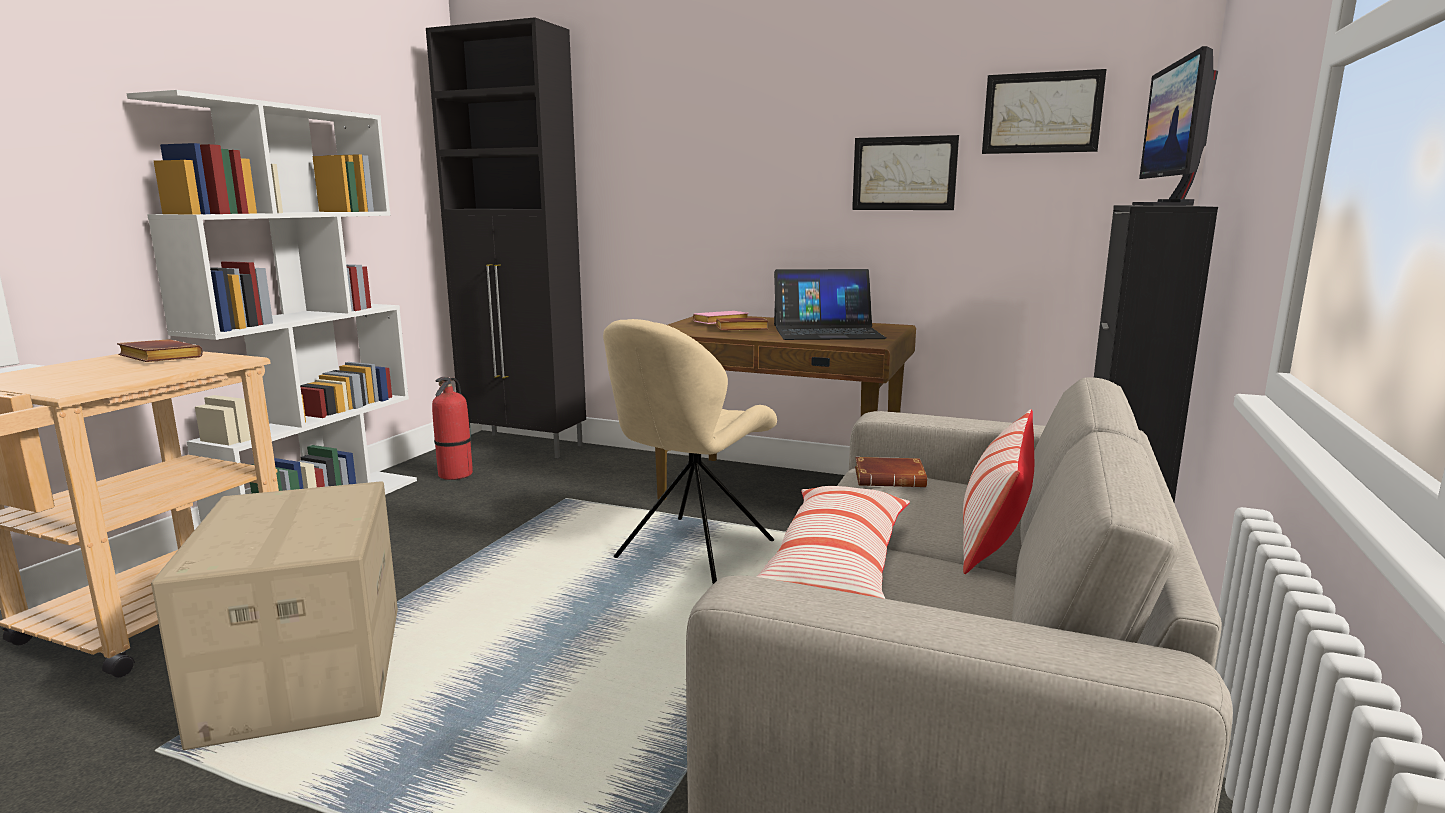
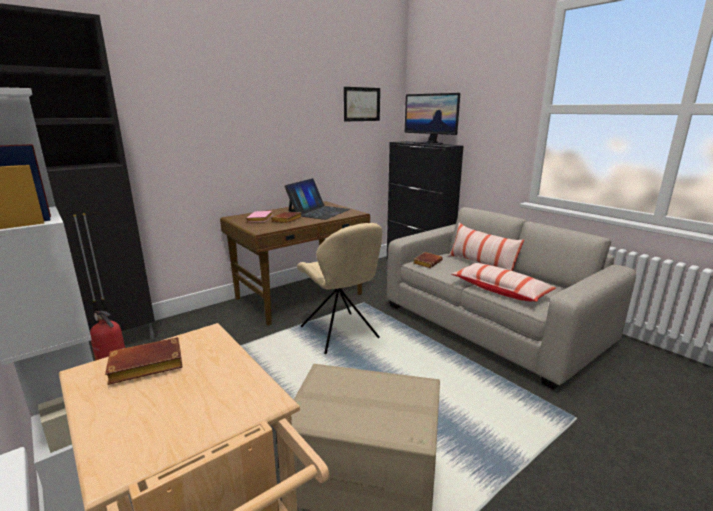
camera: 60 degrees left, 5 degrees up
(904, 173) = (316, 130): picture -> none

